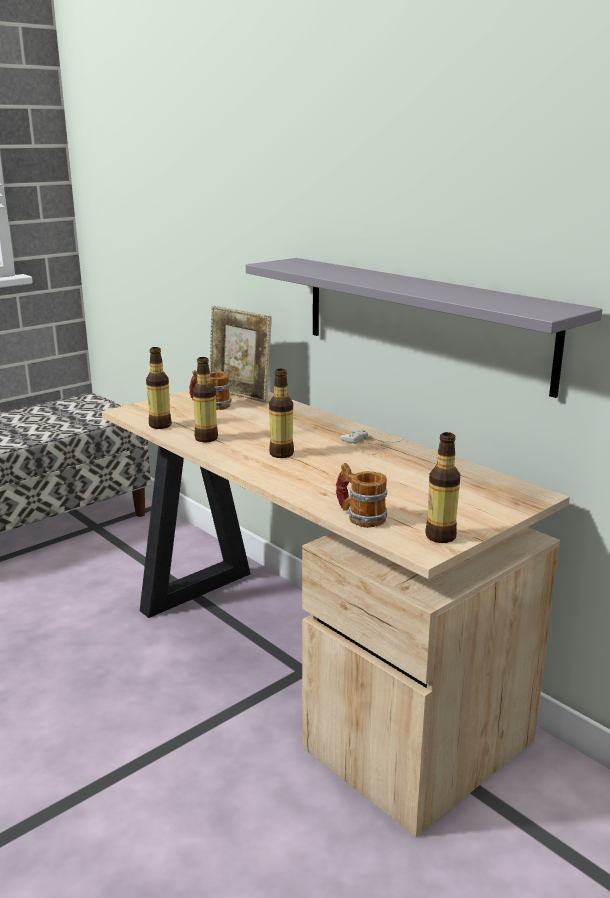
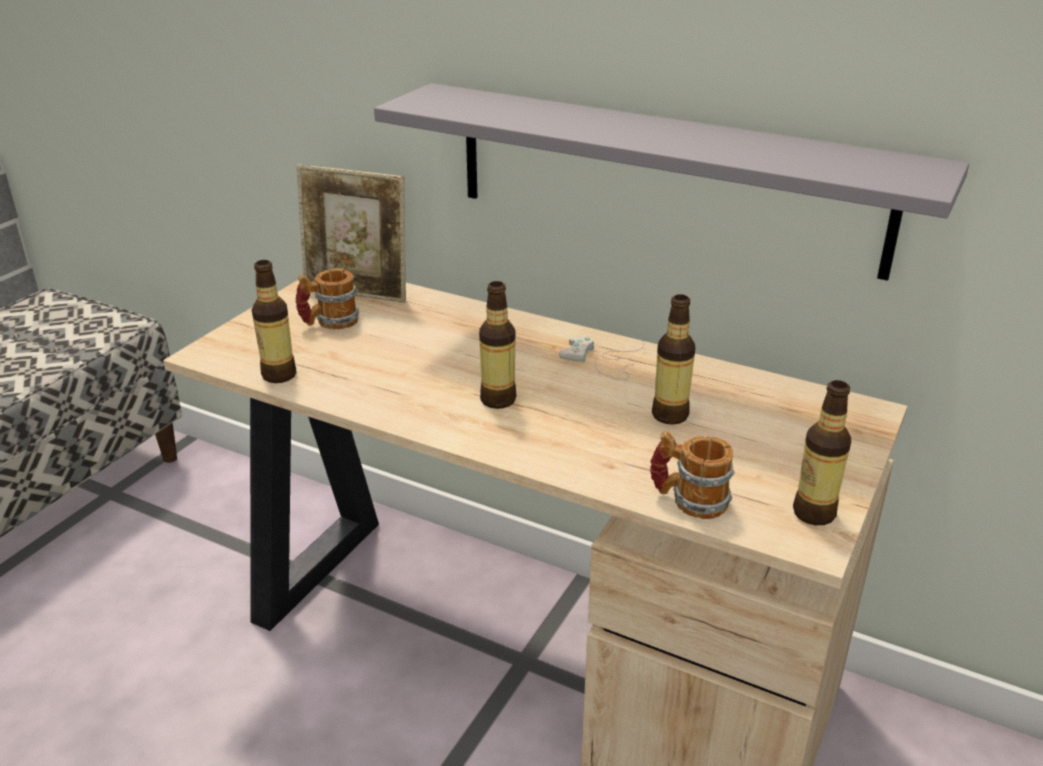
camera: 20 degrees left, 10 degrees up
(206, 438) = (368, 389): bottle -> bottle (669, 415)

